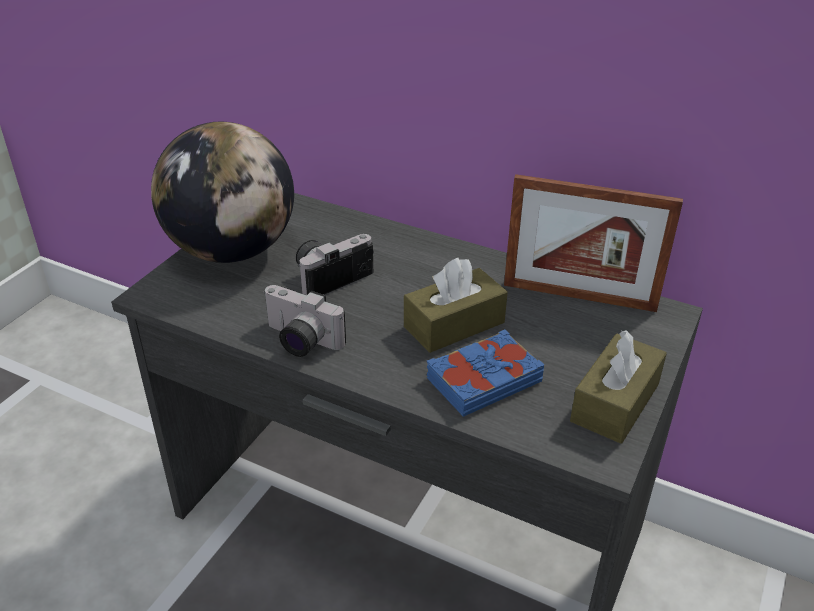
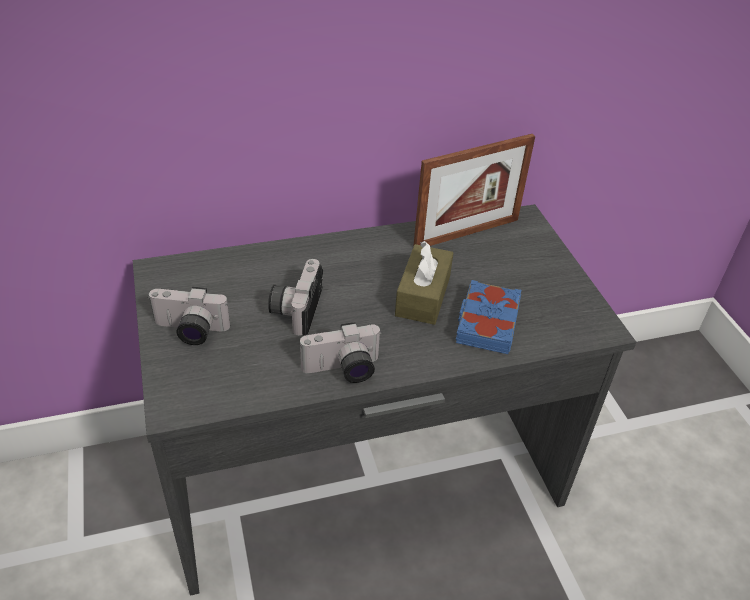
camera: 45 degrees left, 5 degrees up
(232, 251) = (189, 331): globe -> camera
(615, 402) = (567, 292): brown tissue box -> none

